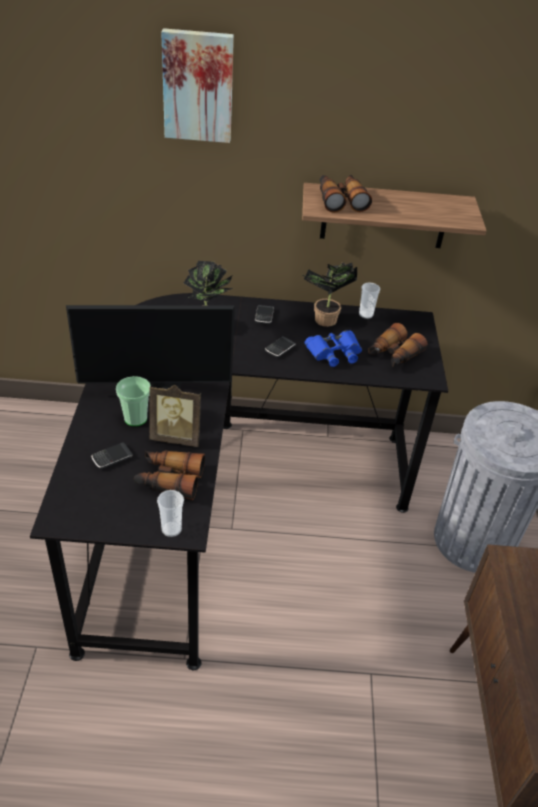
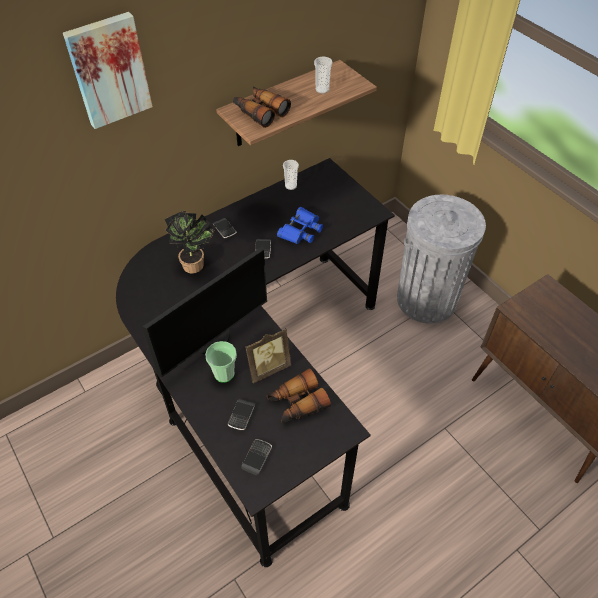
camera: 35 degrees left, 10 degrees up
(86, 496) = (257, 457): none -> phone
(171, 529) = (336, 437): cup -> cup (322, 90)
(324, 321) = (269, 209): potted plant -> none
(393, 354) = (338, 208): binoculars -> none

